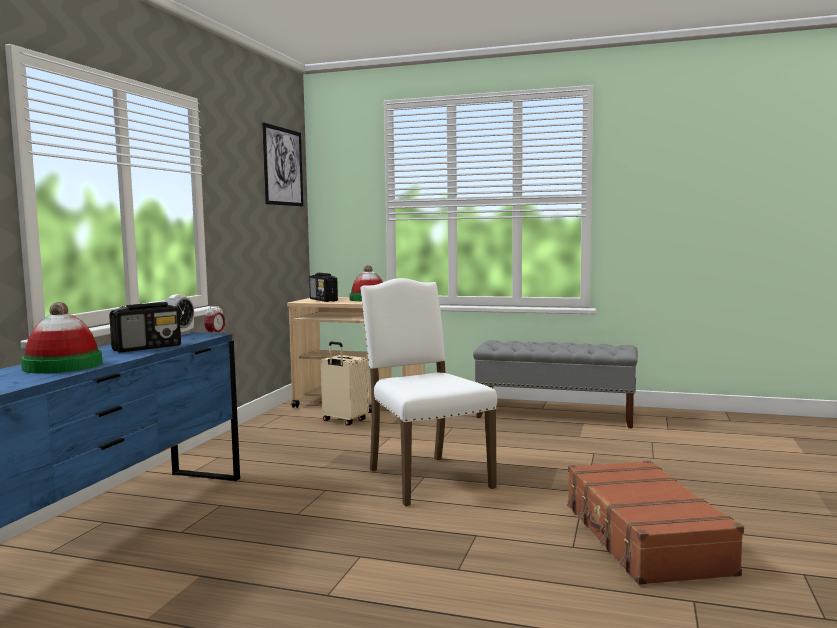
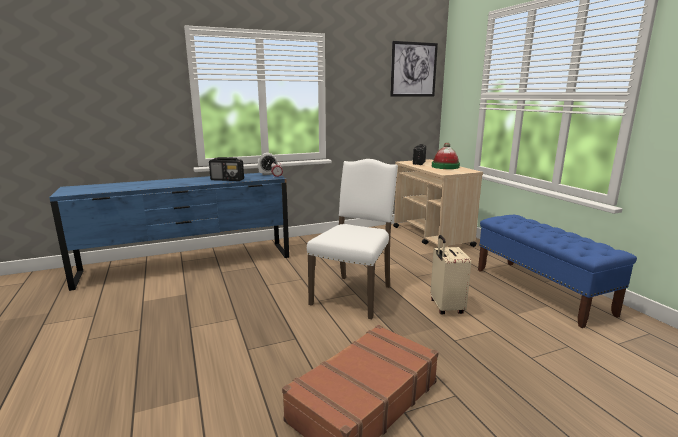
camera: 50 degrees right, 10 degrees up
(63, 366) = (175, 182): hat -> none
(344, 421) = (399, 244): beige suitcase -> beige suitcase (445, 307)
(555, 415) = (541, 291): grey bench -> blue bench

